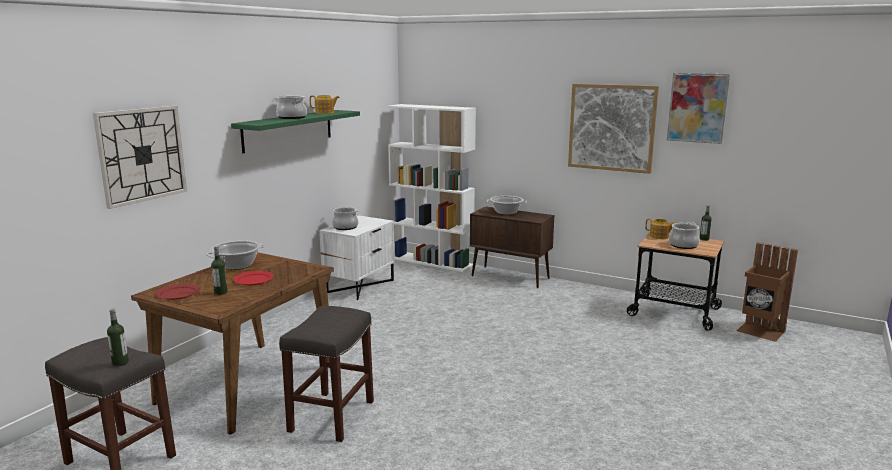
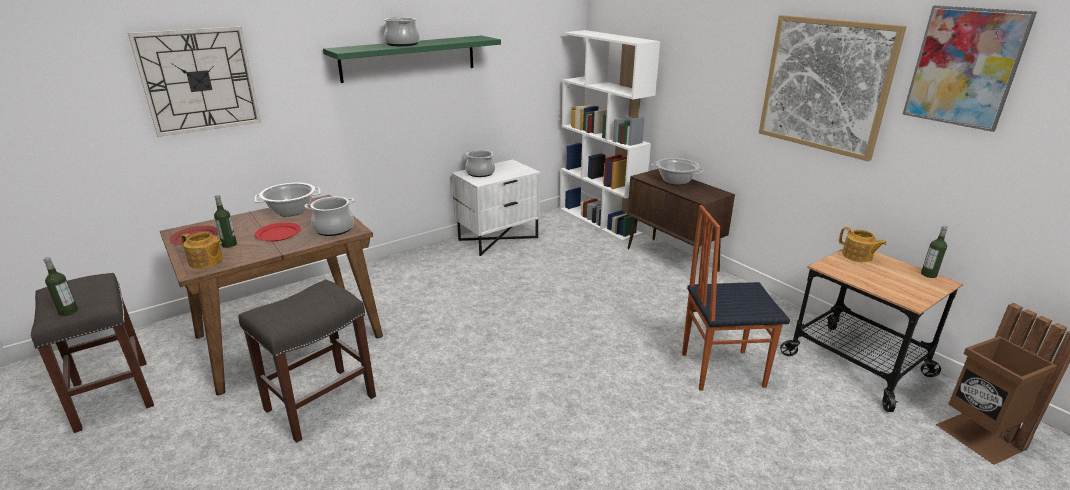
camera: 25 degrees right, 10 degrees up
(325, 113) = (456, 39): teapot -> teapot (206, 262)
(599, 331) = (721, 369): none -> chair
(683, 245) = (881, 279): cooking pot -> cooking pot (334, 229)

